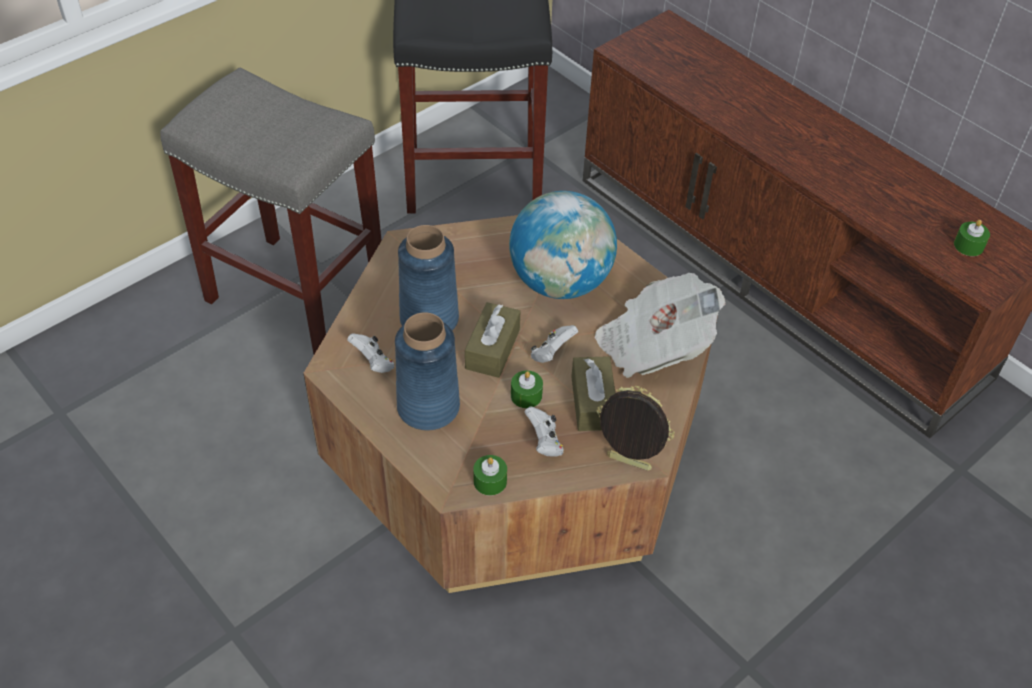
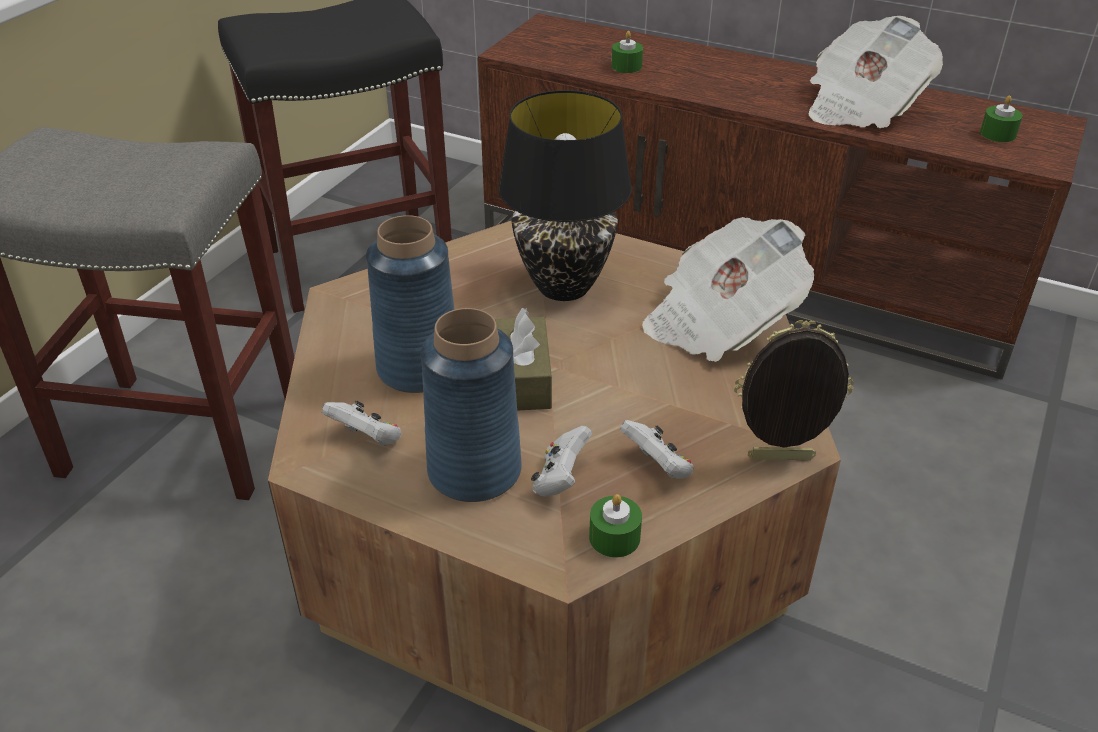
camera: 20 degrees left, 10 degrees down
(526, 395) = (599, 419): green candle -> green candle (626, 66)
(552, 354) = (602, 364): white game controller -> white game controller (560, 479)
(560, 282) = (565, 287): globe -> black table lamp
(593, 402) = (689, 403): brown tissue box -> none
(874, 185) = (862, 106): none -> newspaper

